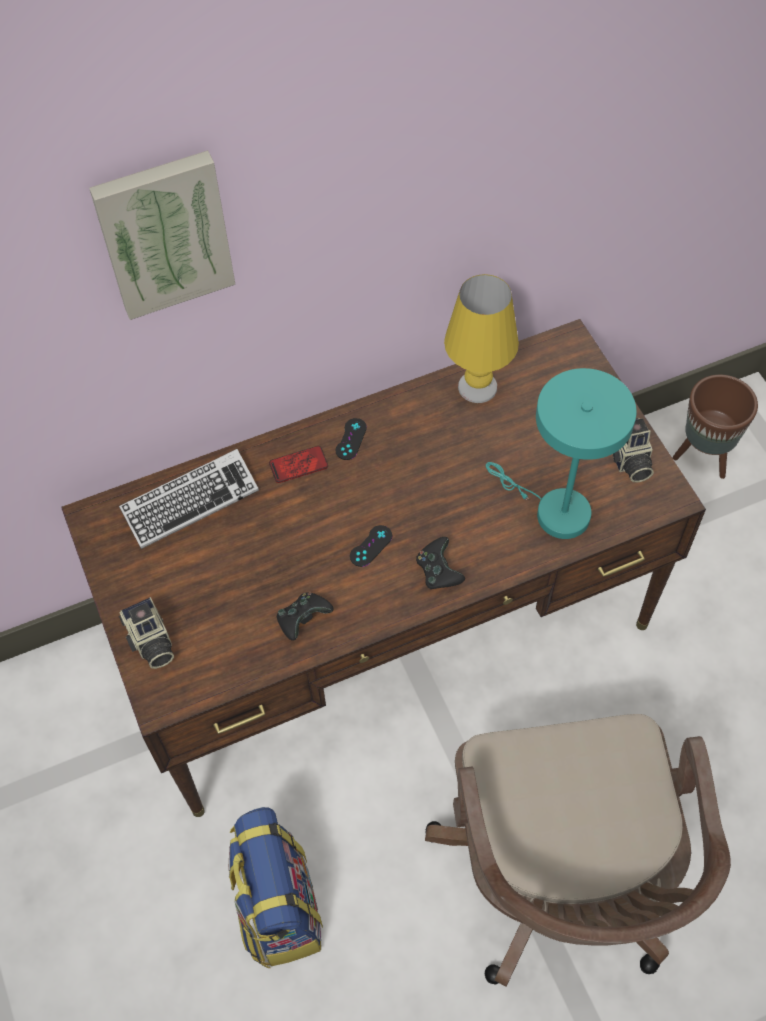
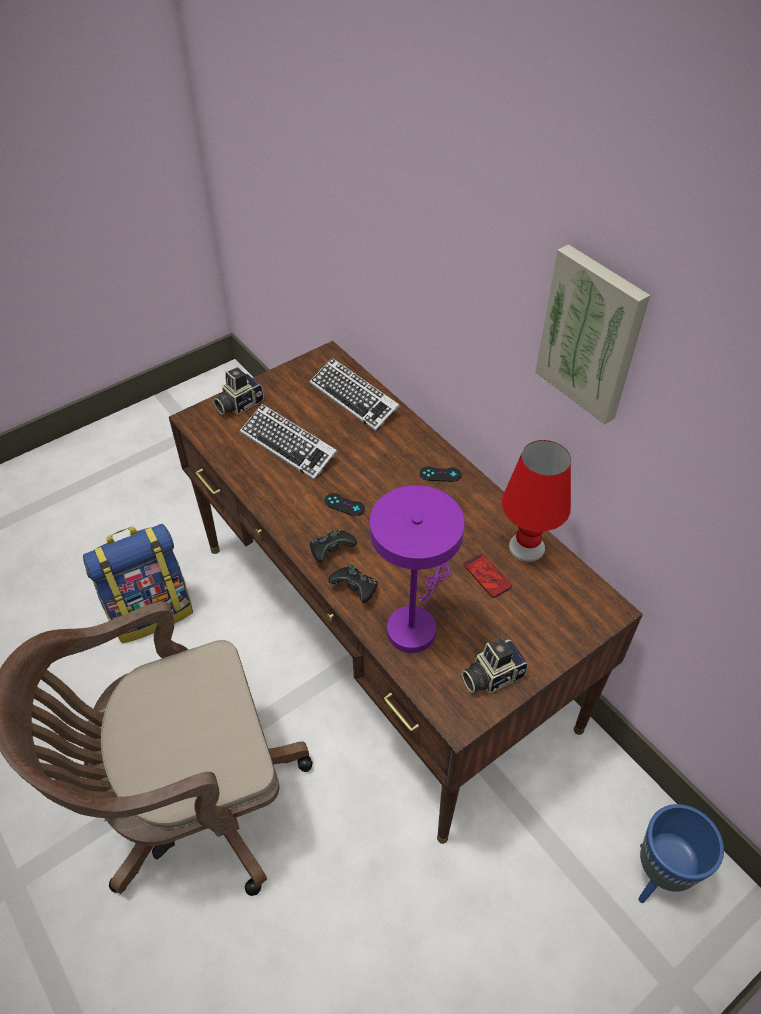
camera: 75 degrees right, 10 degrees down
(164, 233) = (418, 184): picture -> picture (592, 334)
(252, 591) = (288, 446): none -> keyboard
(298, 465) = (405, 449): phone -> phone (487, 576)
(303, 620) = (270, 478): black game controller -> black game controller (356, 590)
(477, 387) = (526, 547): yellow table lamp -> red table lamp
(554, 511) = (414, 623): turquoise table lamp -> purple table lamp
(703, 456) = (658, 877): brown planter -> blue planter

